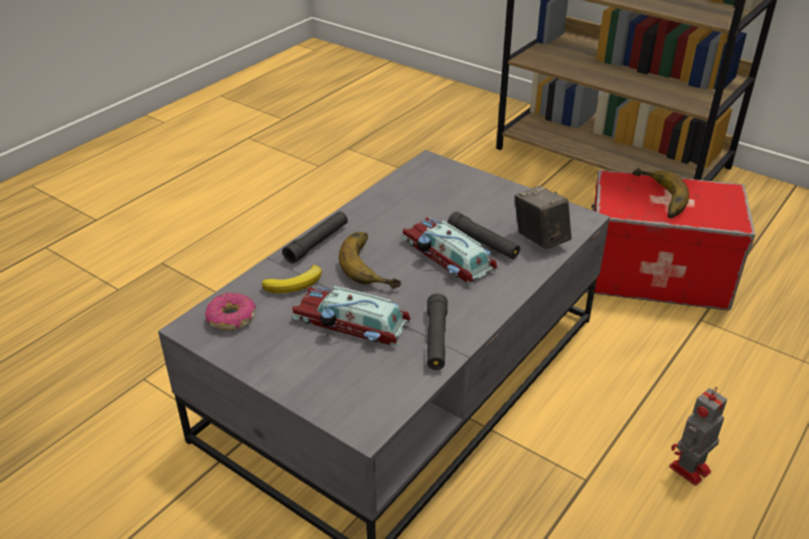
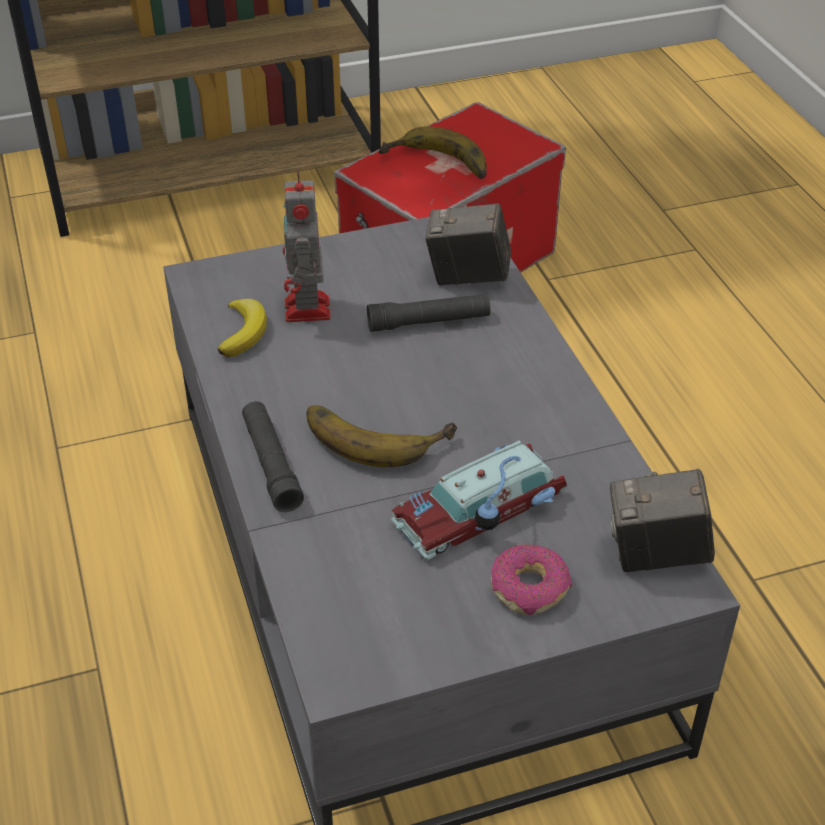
camera: 55 degrees left, 5 degrees up
(231, 318) = (360, 625): donut -> donut (529, 588)
(295, 284) = (345, 526): banana -> banana (243, 331)
(378, 404) = (656, 555): none -> camera
(436, 339) = (577, 450): black flashlight -> none
(447, 258) = (429, 365): toy car -> none
(688, 470) = (741, 420): toy robot -> toy robot (307, 311)

